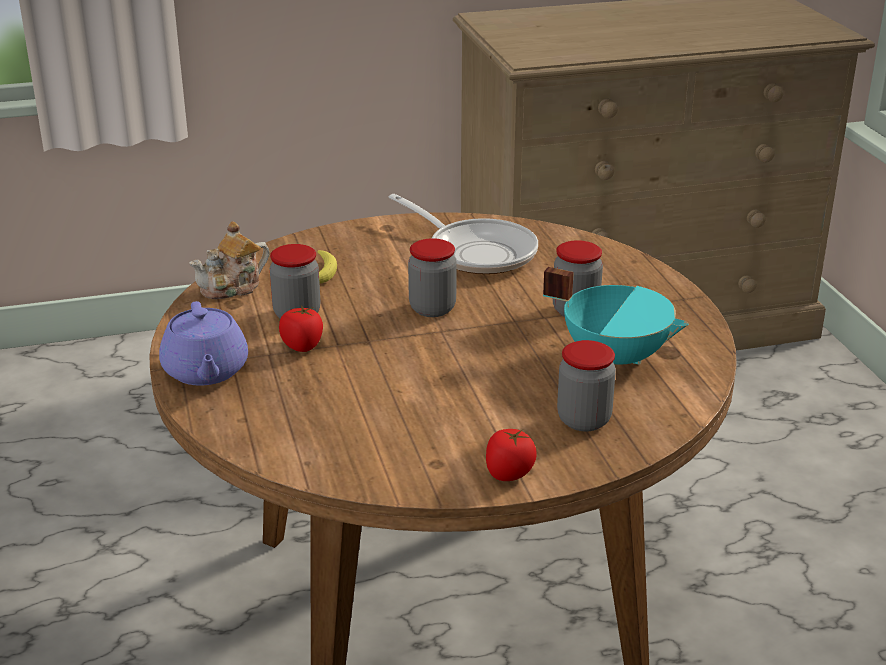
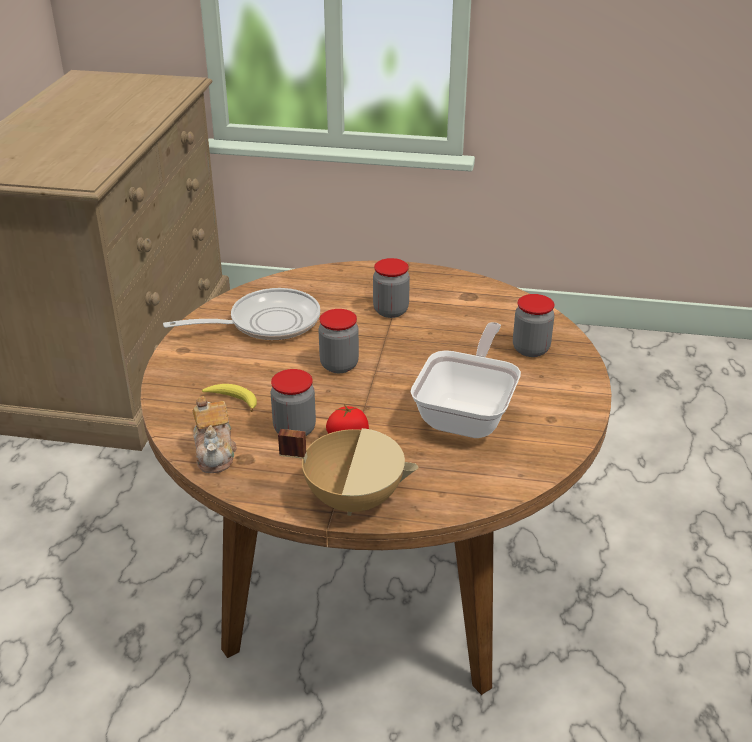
camera: 65 degrees left, 5 degrees up
(205, 371) = (353, 498): purple teapot -> beige cooking pot
(402, 405) = (468, 413): none -> frying pan
(509, 473) = (576, 394): tomato -> none
(615, 357) = (462, 315): turquoise cooking pot -> none

